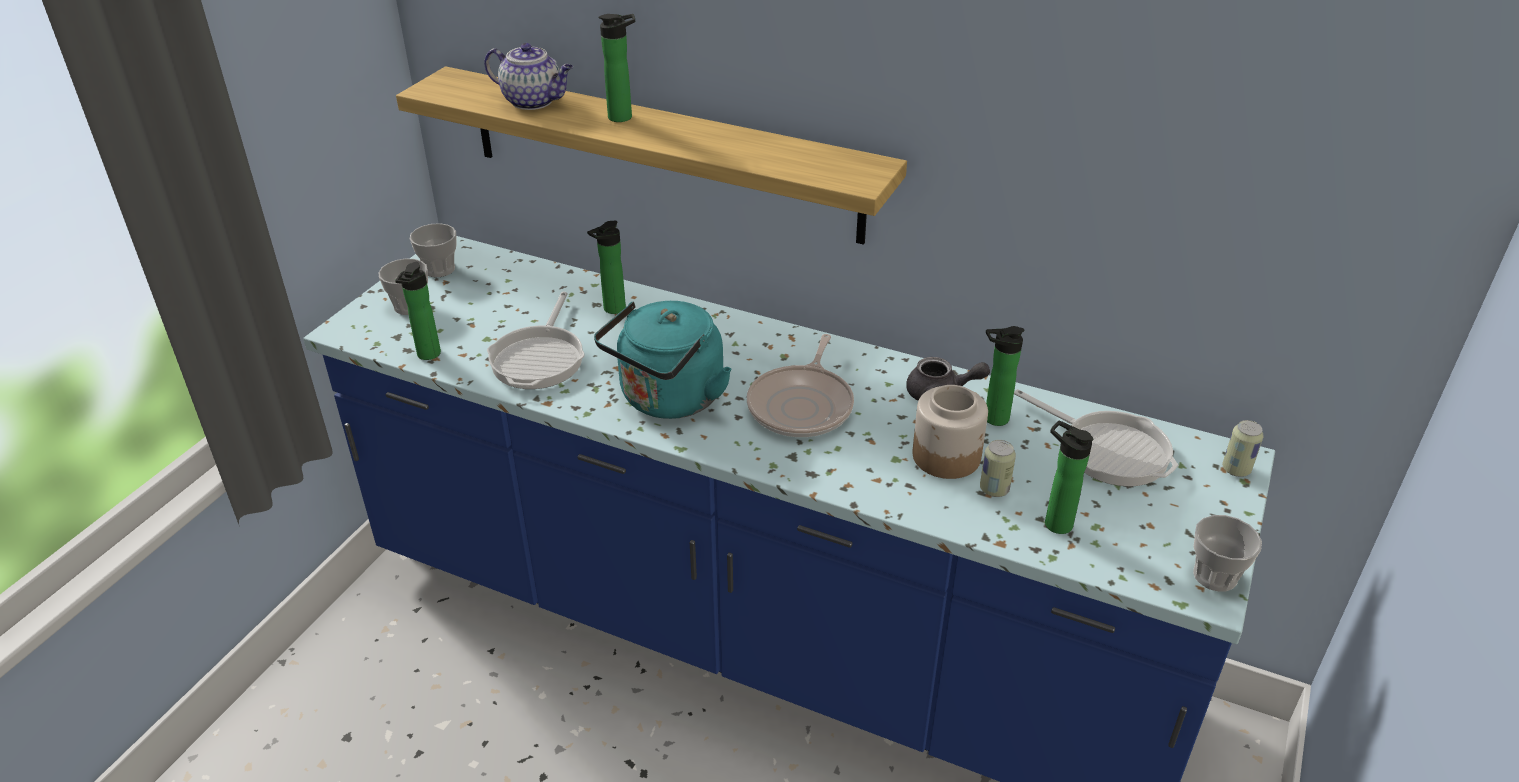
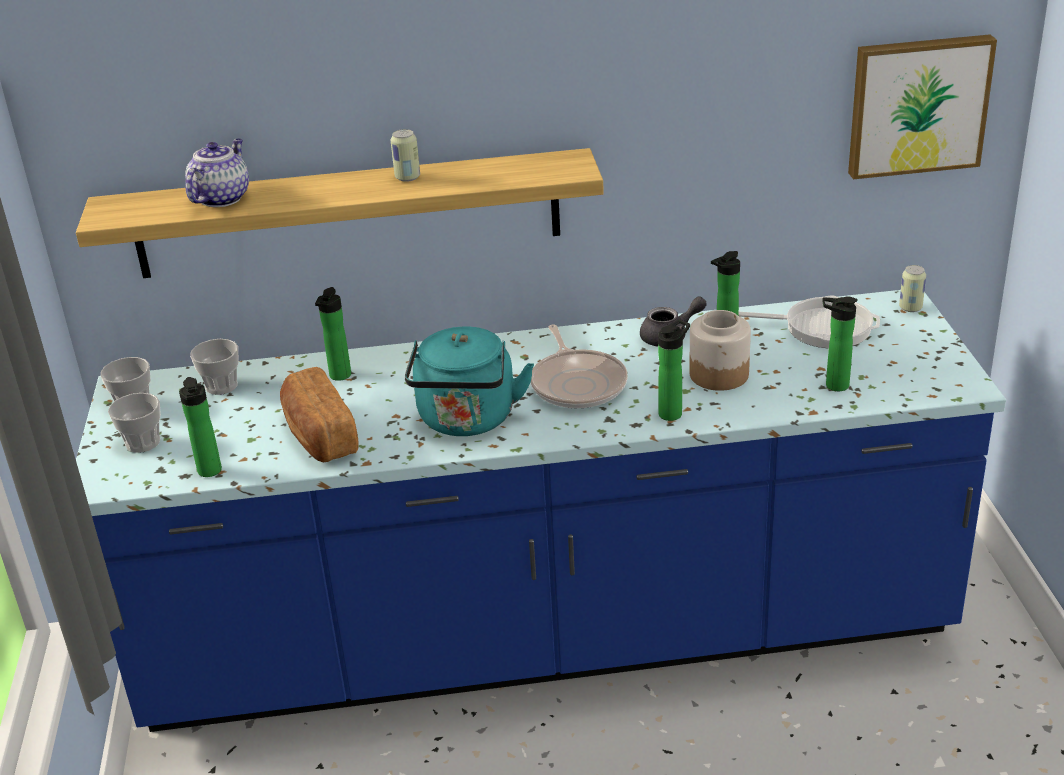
camera: 30 degrees left, 5 degrees down
(534, 101) = (221, 198): teapot -> teapot turned 60 degrees counterclockwise
(540, 358) = (319, 435): frying pan -> bread
(624, 117) = (321, 185): bottle -> bottle (673, 413)
(994, 489) = (773, 382): can -> can (407, 177)
(1215, 576) = (960, 374): cup -> cup (221, 386)
(1320, 230) = (917, 105): none -> picture

